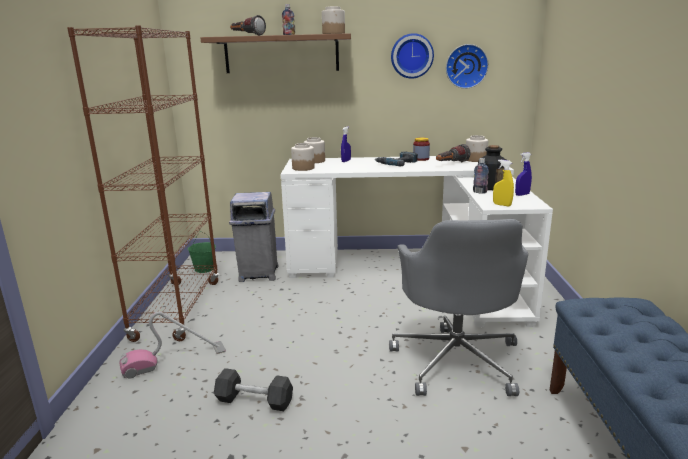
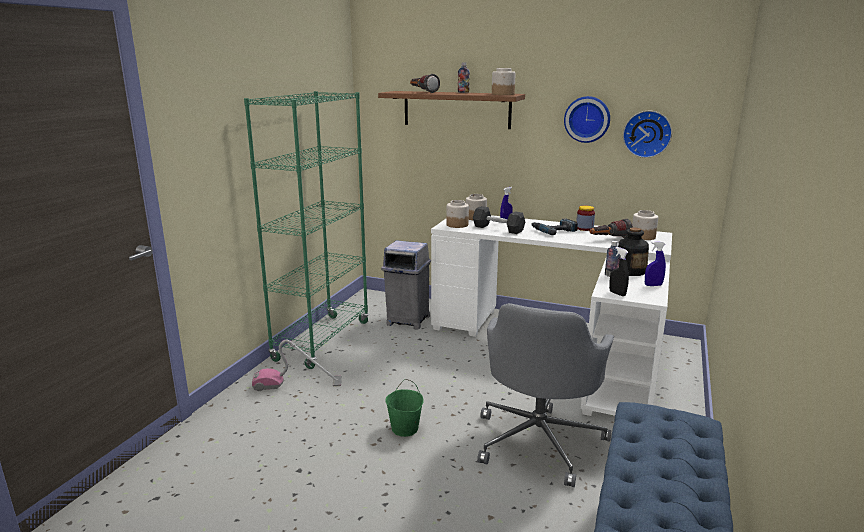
camera: 20 degrees right, 0 degrees up
(178, 309) = (322, 341): brown bookcase -> green bookcase
(204, 269) = (363, 307): green bucket -> green bucket (405, 429)
(254, 401) = (340, 432): black dumbbell -> black dumbbell (498, 229)
(502, 205) = (617, 293): yellow spray bottle -> black spray bottle

